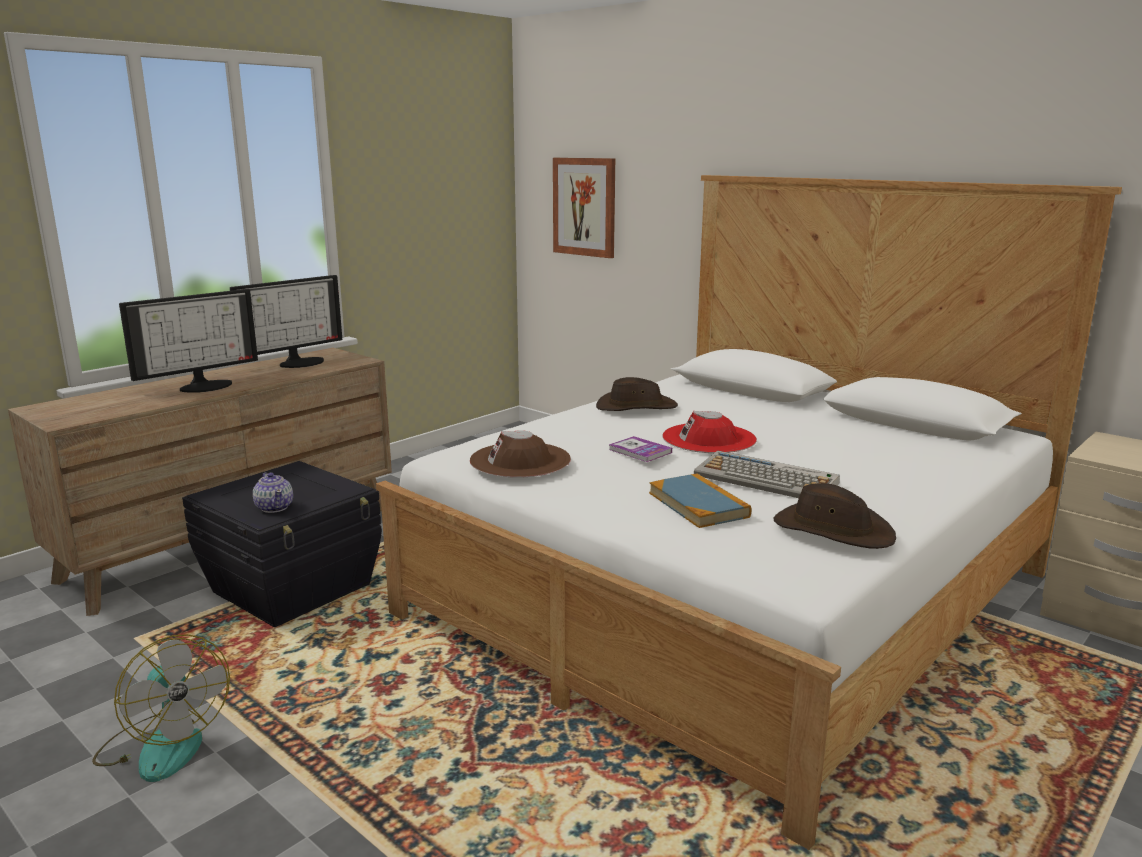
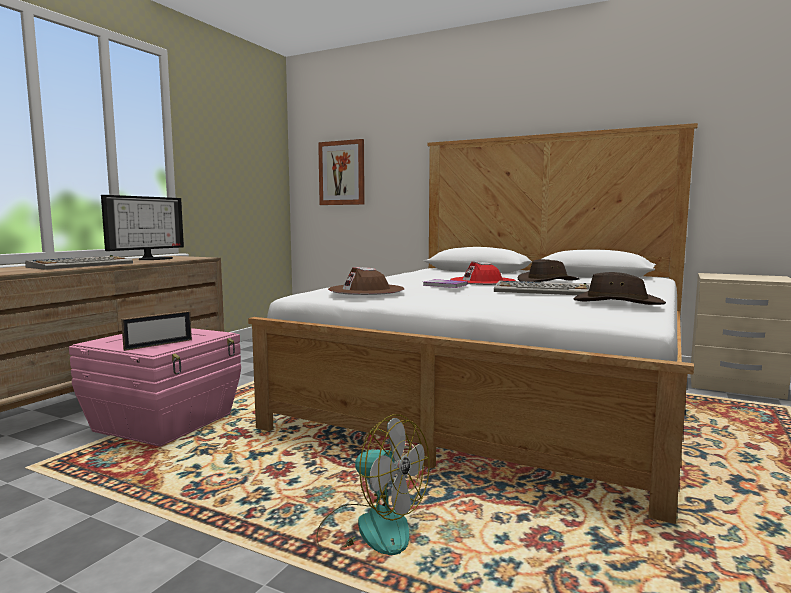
camera: 15 degrees left, 10 degrees down
(163, 744) = (84, 538): fan -> fan (370, 527)
(205, 385) = (82, 265): monitor -> keyboard
(274, 507) = (159, 345): teapot -> picture frame
(293, 588) = (165, 422): black storage box -> pink storage box
(636, 407) = (415, 276): brown hat -> brown hat (548, 281)
(698, 505) = (514, 300): book -> none

